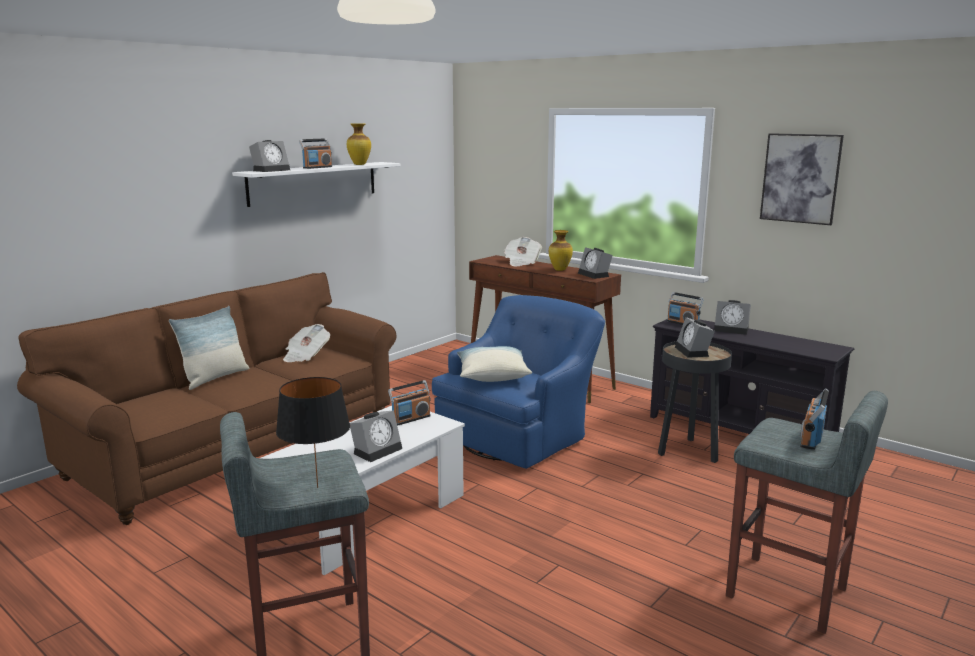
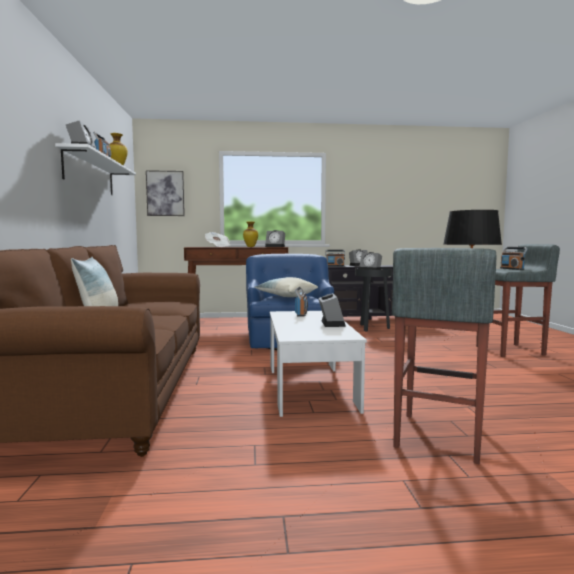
camera: 45 degrees left, 10 degrees down
(306, 356) = (145, 304): newspaper -> none
(800, 178) = (372, 188): picture -> picture (165, 193)

